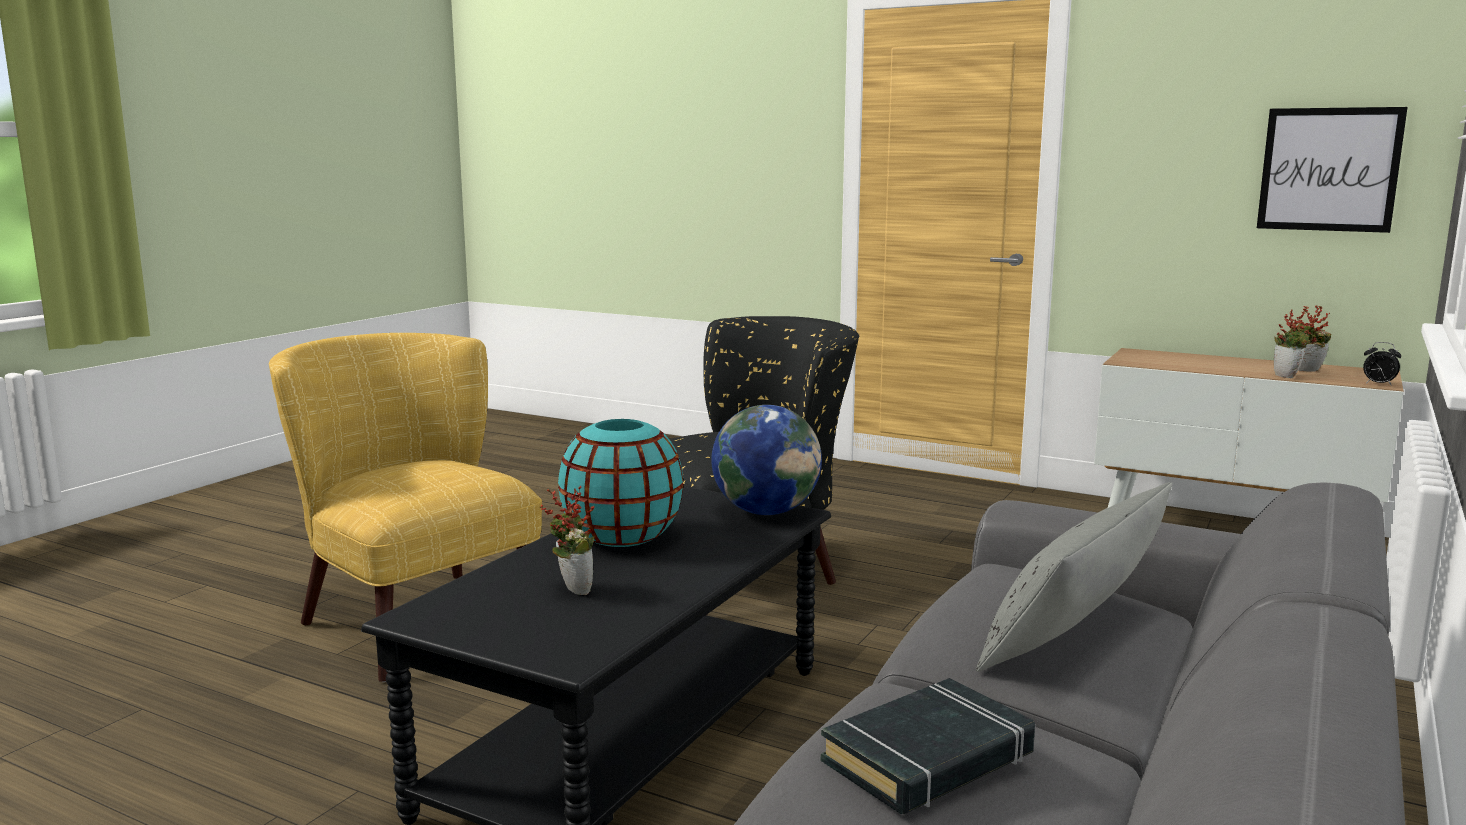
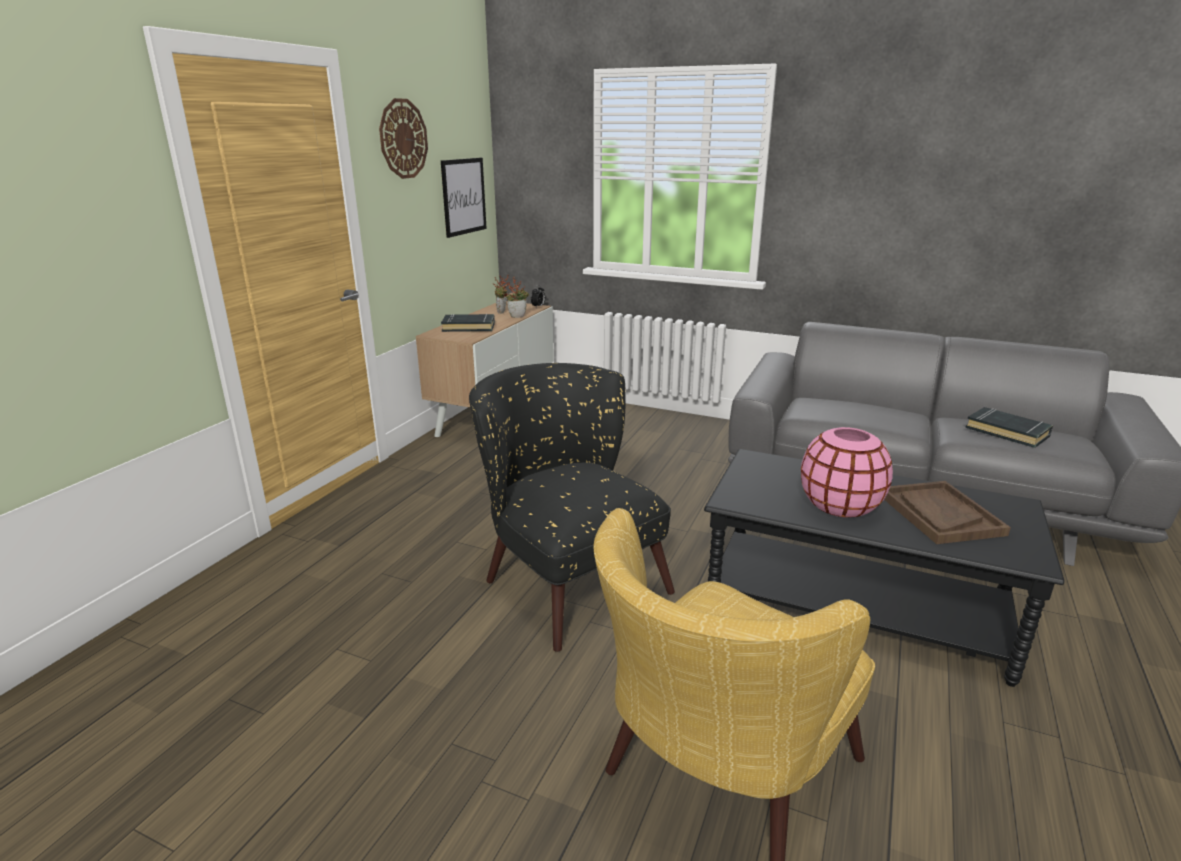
camera: 95 degrees left, 10 degrees up
(571, 590) = (939, 514): potted plant -> brown tray
(622, 537) = (840, 507): turquoise vase -> pink vase
(766, 512) = (756, 465): globe -> none
(1075, 630) = (860, 407): grey pillow -> none
(1179, 77) = (403, 139): none -> wall clock
(1189, 361) = (469, 327): none -> black book

